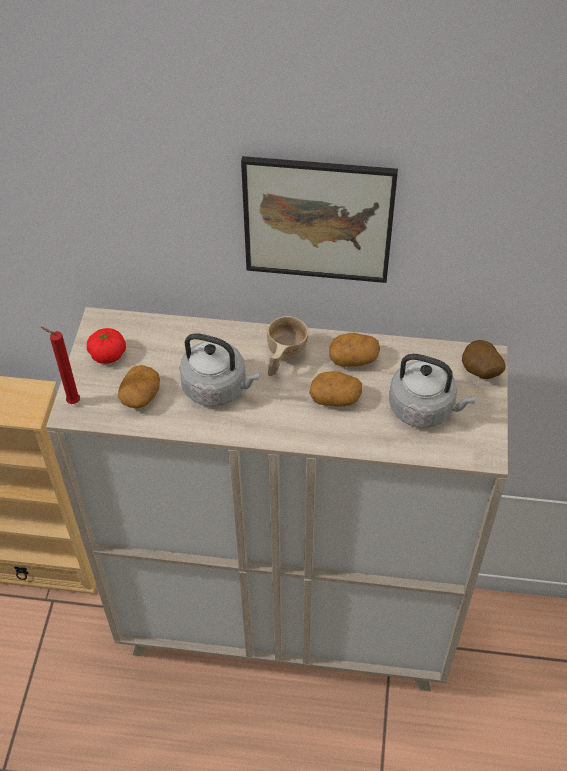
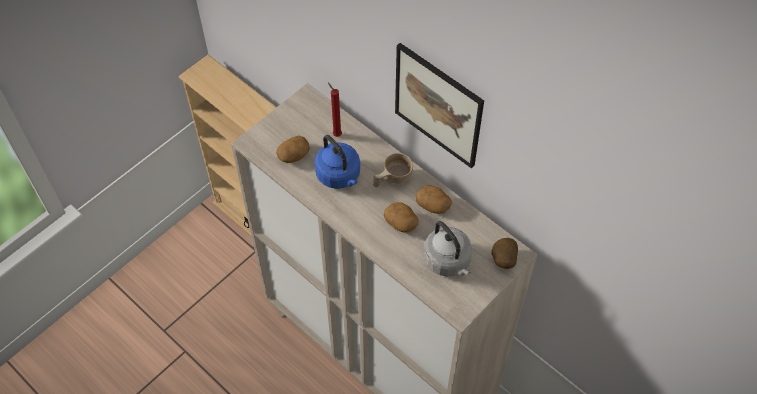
camera: 35 degrees right, 5 degrees up
(71, 402) = (254, 136): red candle -> red candle (336, 134)
(108, 354) = (296, 119): tomato -> none
(218, 388) = (339, 176): grey kettle -> blue kettle

